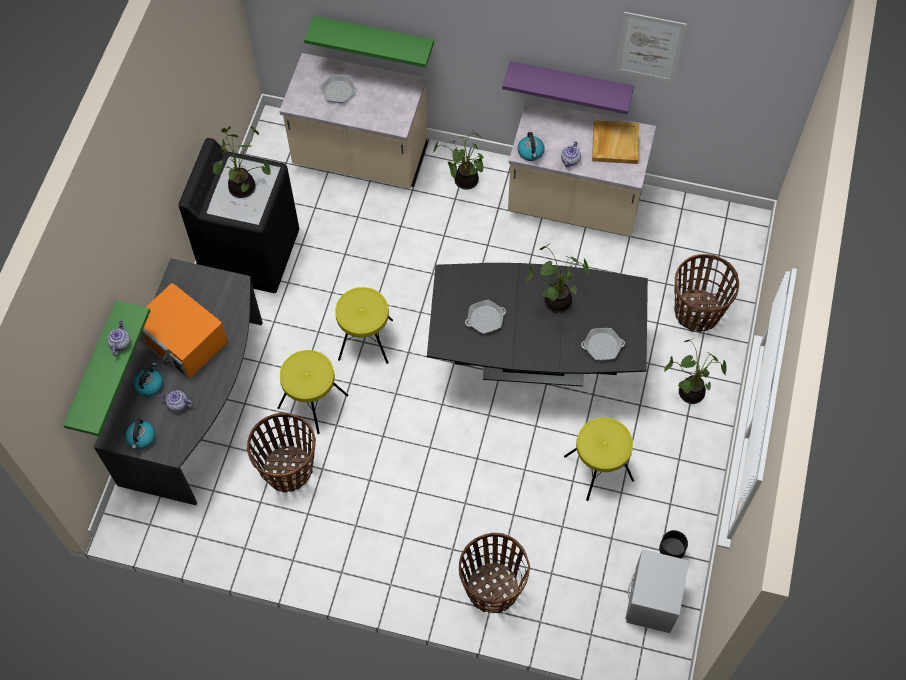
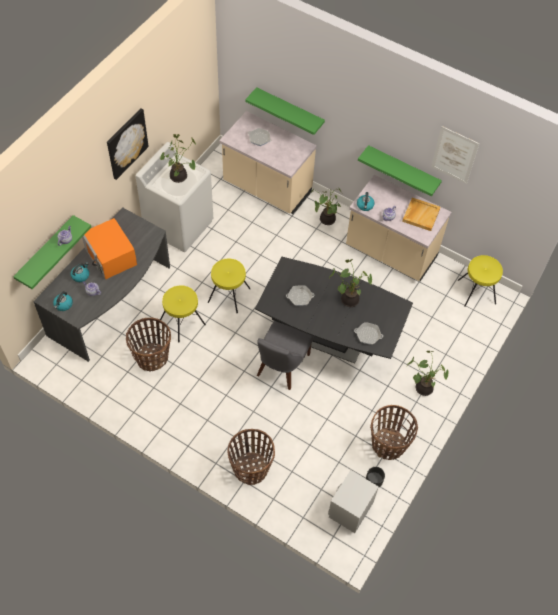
camera: 15 degrees right, 5 degrees down
(158, 165) = (126, 143): none -> picture
(251, 253) = (179, 225): black washing machine -> white washing machine
(481, 424) = (281, 367): none -> grey chair
(570, 82) = (403, 169): purple shelf -> green shelf
(599, 468) = (346, 416): yellow stool -> yellow stool (477, 292)
(697, 312) = (446, 340): basket -> basket (388, 445)

